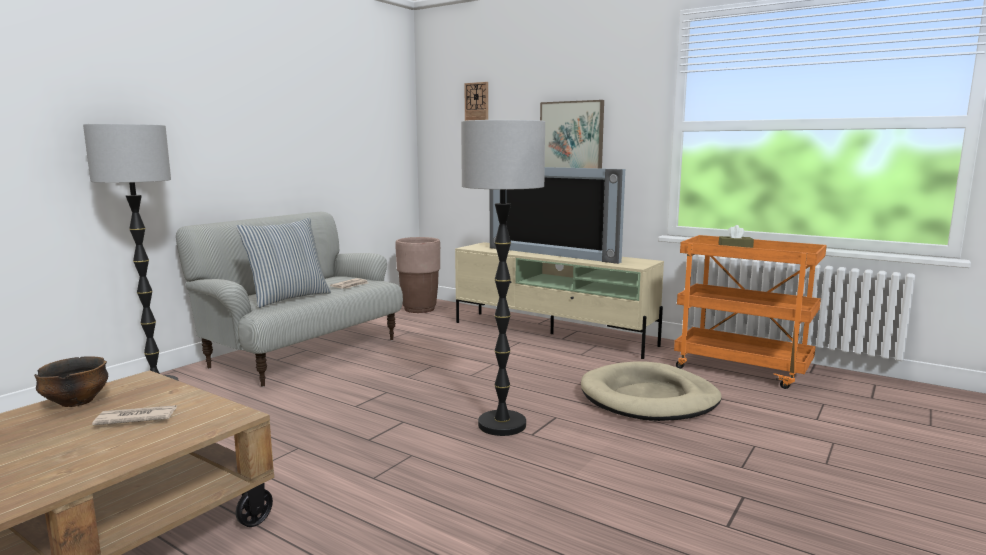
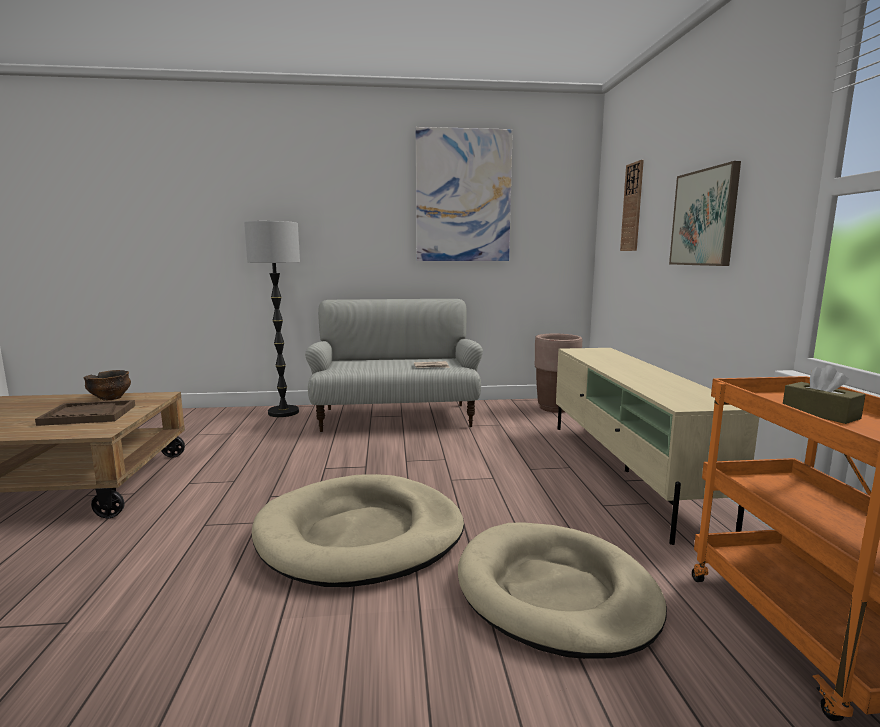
camera: 50 degrees right, 0 degrees up
(136, 418) = (88, 415): newspaper -> brown tray
(288, 298) = (366, 366): pillow -> none
(315, 99) = (463, 196): none -> picture
(502, 425) = (361, 535): floor lamp -> beige dog bed
(554, 254) = (635, 371): television -> none

